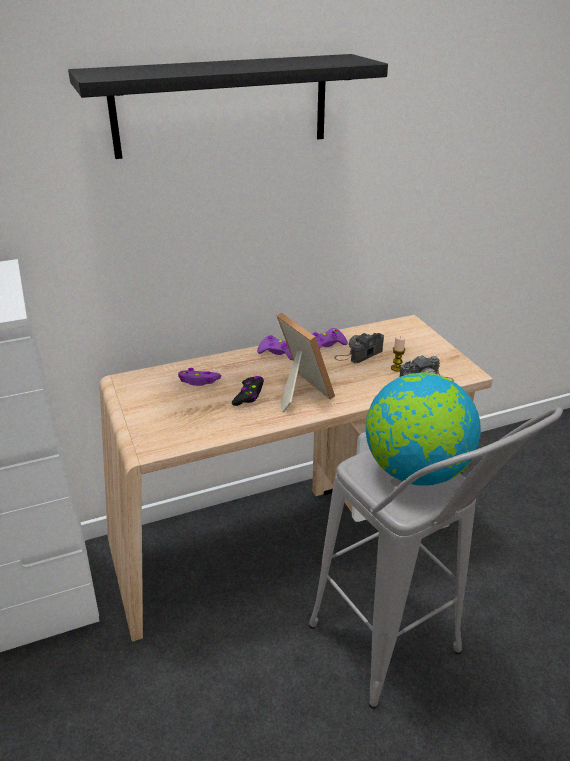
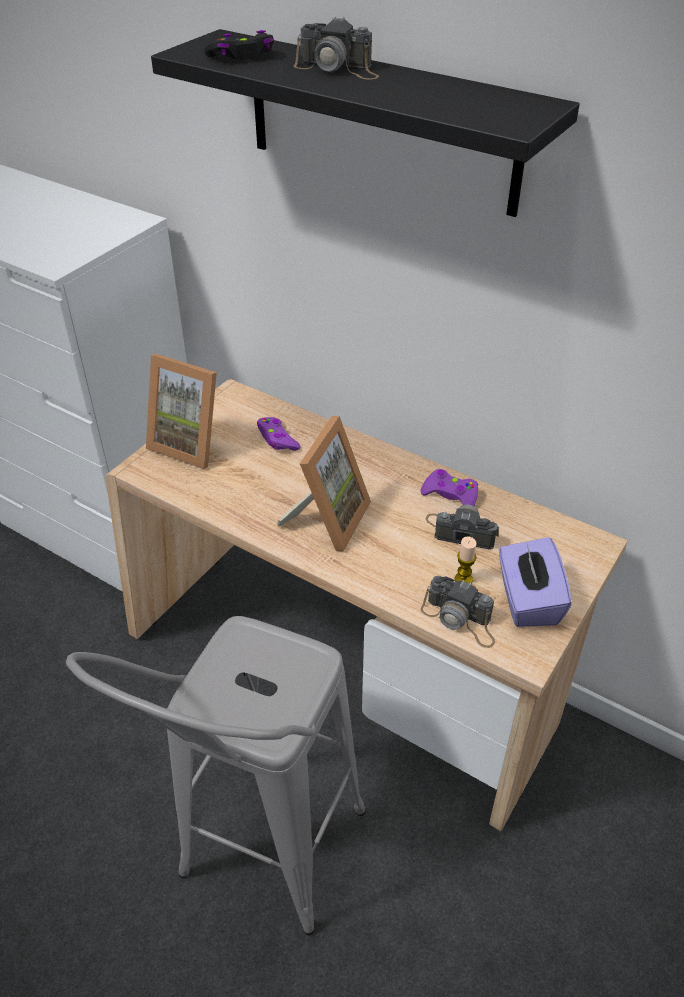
camera: 55 degrees right, 10 degrees up
(153, 416) = (191, 443): none -> picture frame
(212, 65) = (338, 68): none -> camera
(249, 395) = (285, 486): black game controller -> black game controller (242, 57)
(278, 352) = (392, 466): purple game controller -> none
(415, 471) = (271, 687): globe -> none
(430, 356) = (527, 600): none -> purple tissue box

